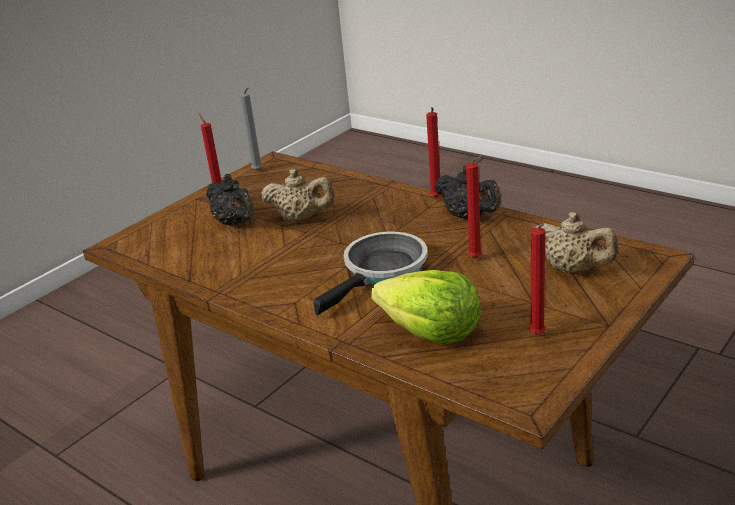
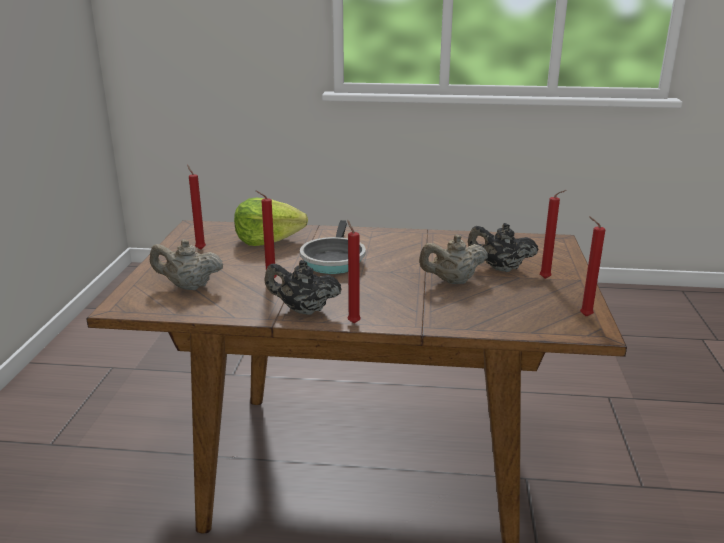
camera: 145 degrees right, 5 degrees down
(258, 171) = (583, 316): grey candle -> red candle

